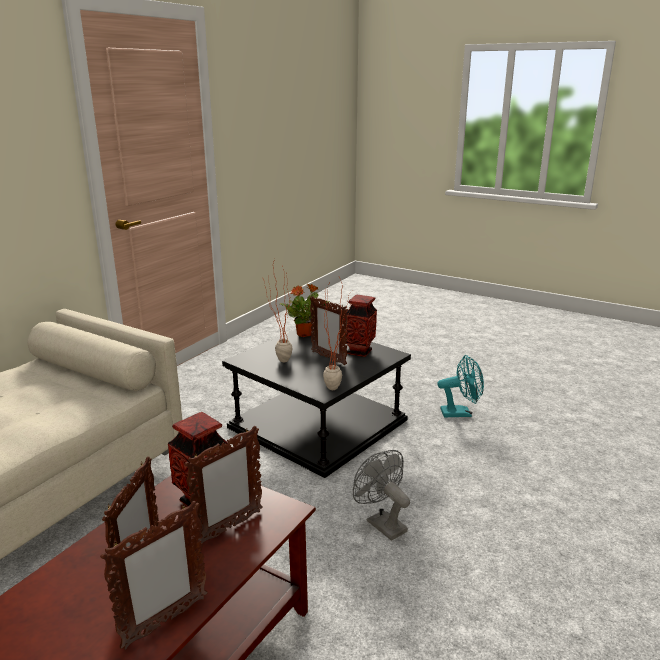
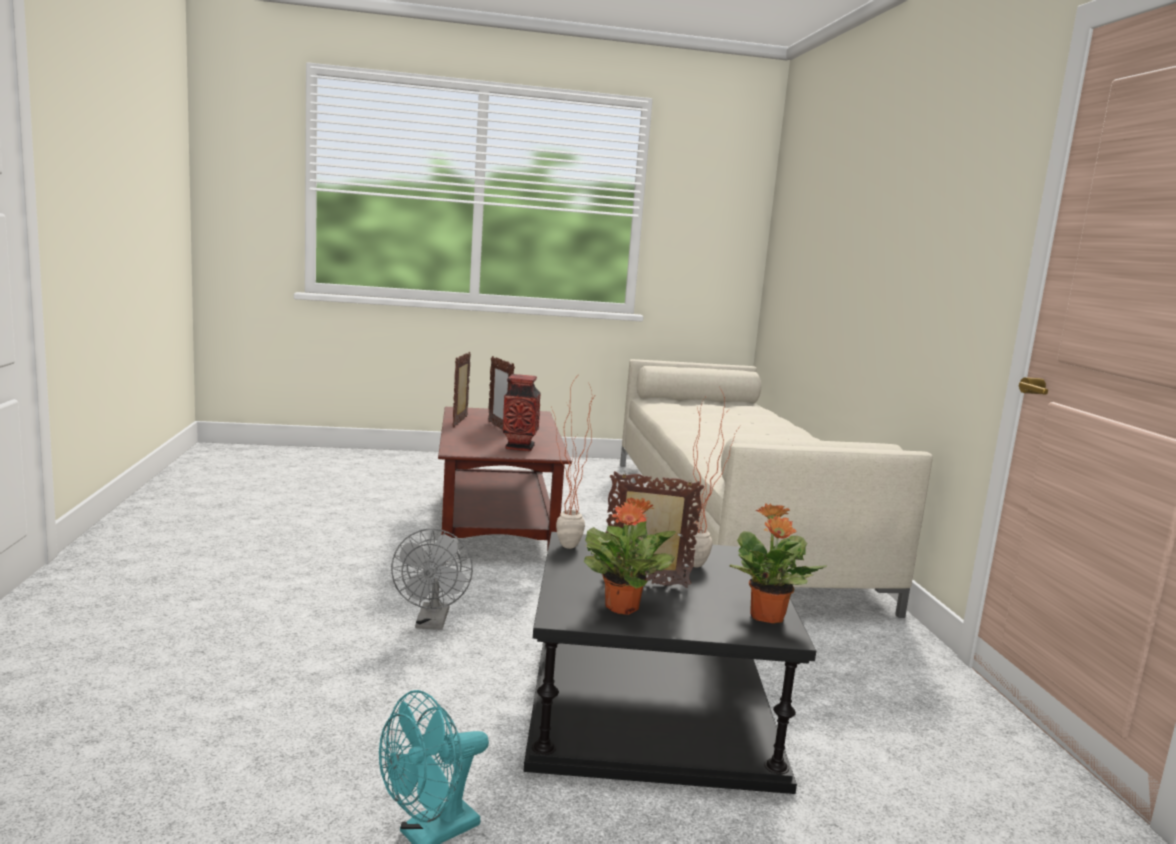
camera: 140 degrees right, 10 degrees down
(229, 528) = (481, 442): picture frame -> none
(359, 351) = (622, 607): vase -> potted plant
(381, 523) = (432, 623): grey fan -> grey fan turned 75 degrees clockwise

